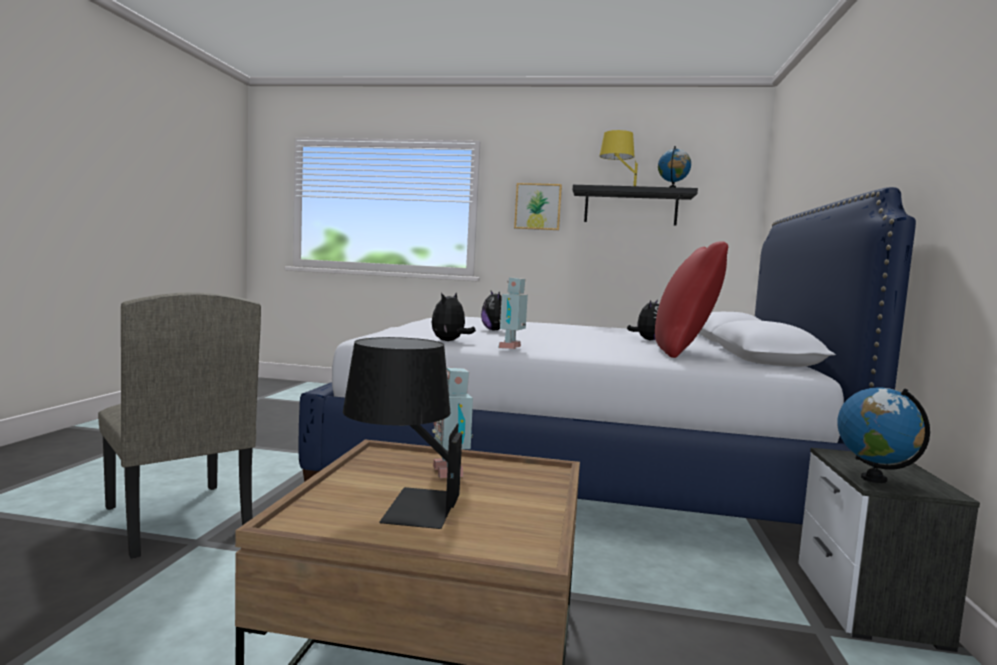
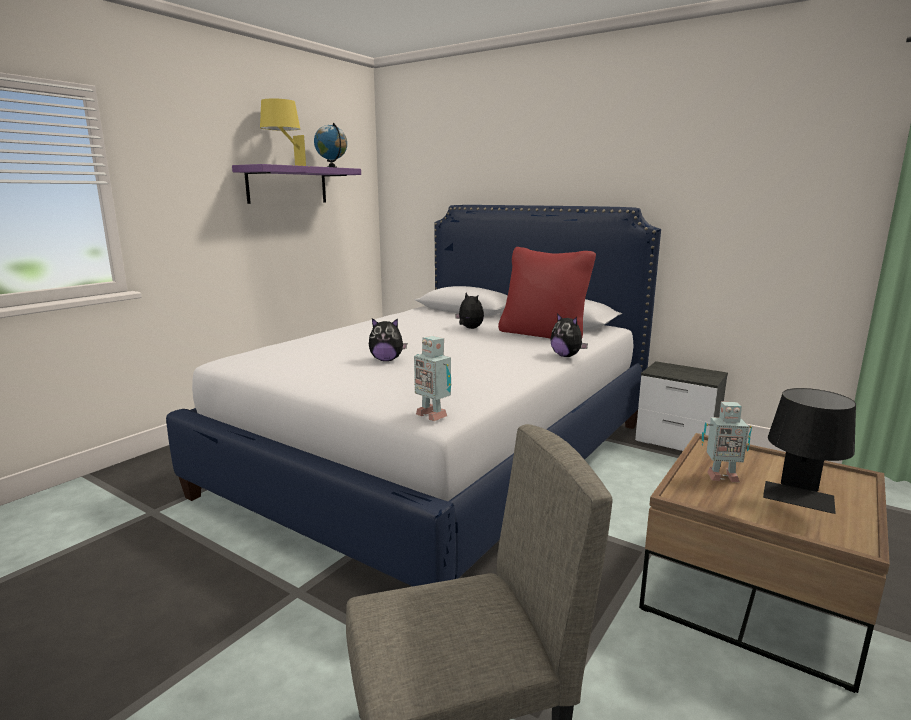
camera: 65 degrees left, 10 degrees up
(449, 341) = (480, 387): plush toy -> plush toy (566, 356)
(512, 348) = (527, 373): toy robot -> toy robot (432, 415)
(538, 207) = (194, 187): picture -> none
(630, 207) = (287, 185): black shelf -> purple shelf
(874, 479) = (699, 378): globe -> none

